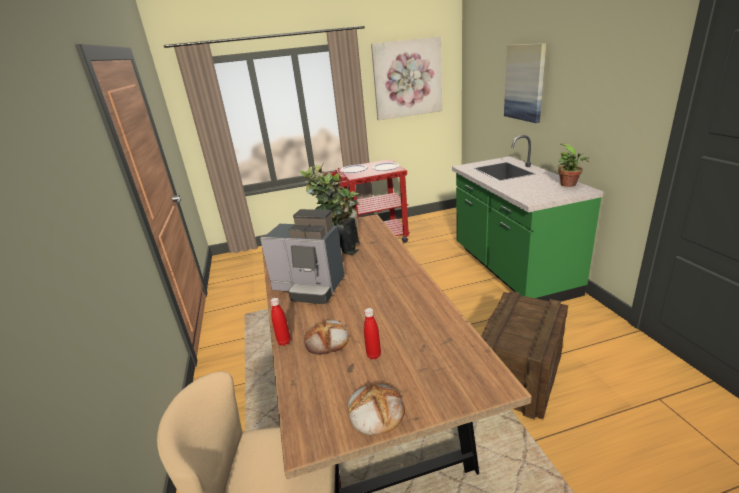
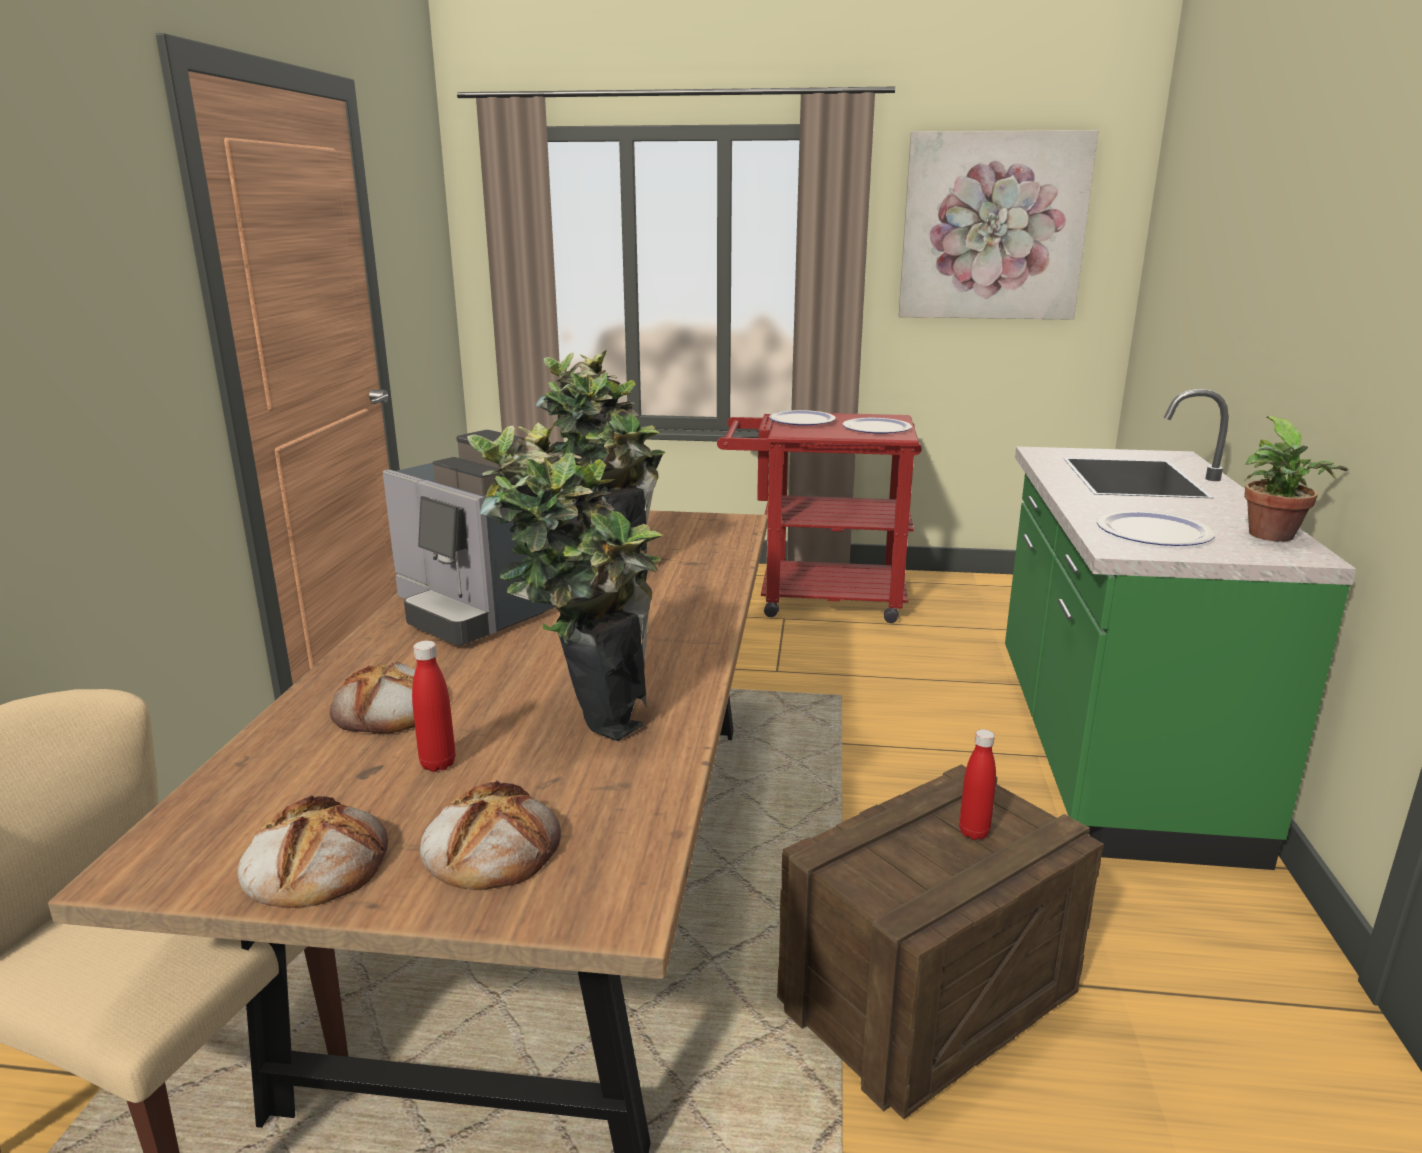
camera: 20 degrees right, 5 degrees down
(284, 342) = (313, 689): red bottle -> red bottle (974, 832)
(403, 318) = (578, 717): none -> potted plant
(431, 379) = (491, 846): none -> bread
(525, 82) = (1252, 254): picture -> none
(534, 192) = (1154, 532): none -> plate

